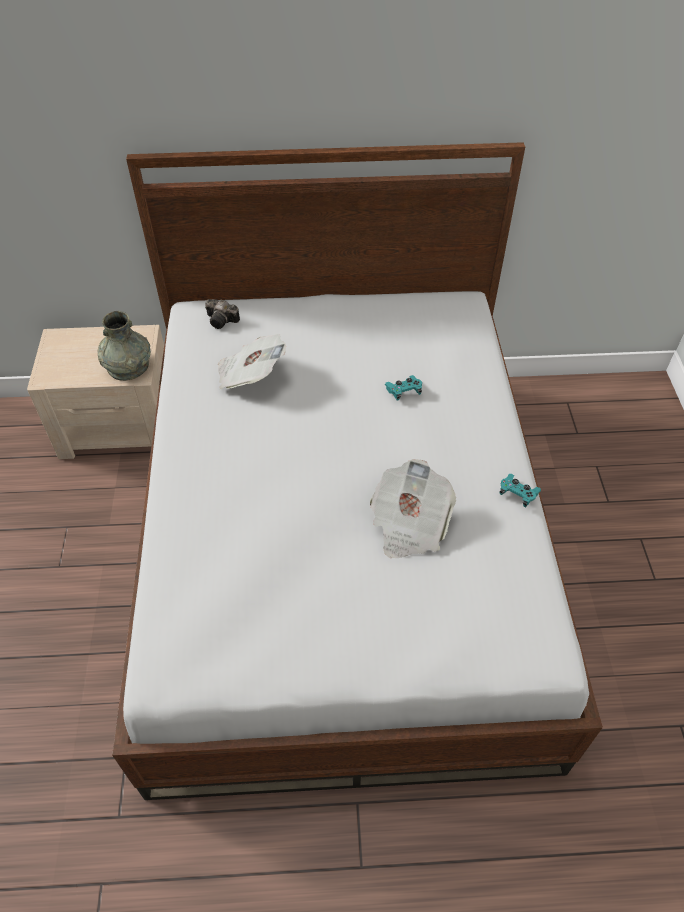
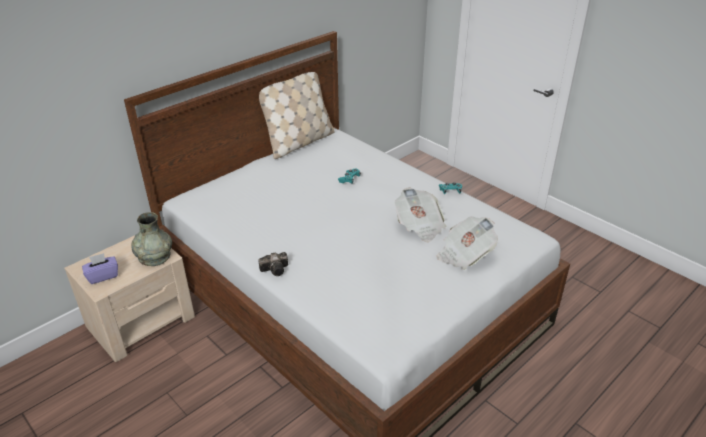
camera: 40 degrees left, 15 degrees down
(62, 361) = (103, 276): none -> purple tissue box
(223, 321) = (209, 195): camera -> camera (276, 269)
(250, 375) = (259, 210): newspaper -> newspaper (464, 254)
(407, 294) = (298, 142): none -> beige pillow

